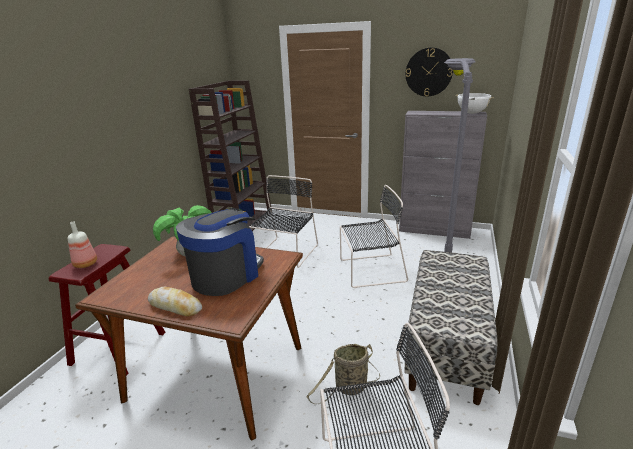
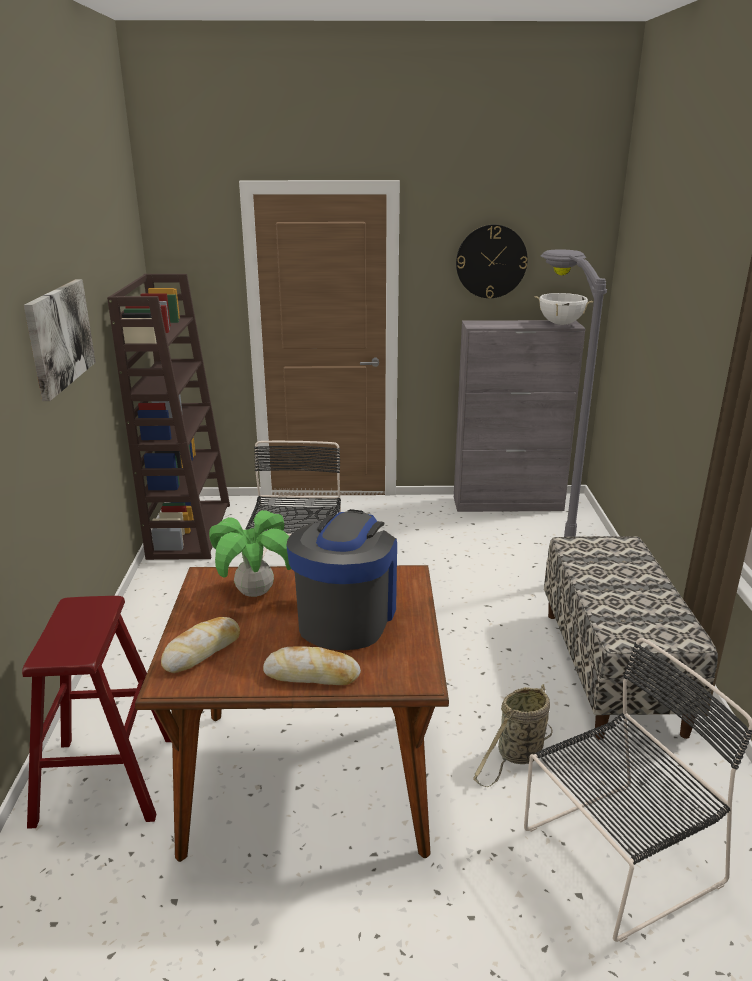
camera: 20 degrees left, 0 degrees up
(86, 264) = (75, 636): bottle -> none
(133, 282) = (202, 651): none -> bread
(139, 104) = (59, 336): none -> picture
(369, 270) = (449, 580): black chair -> none

